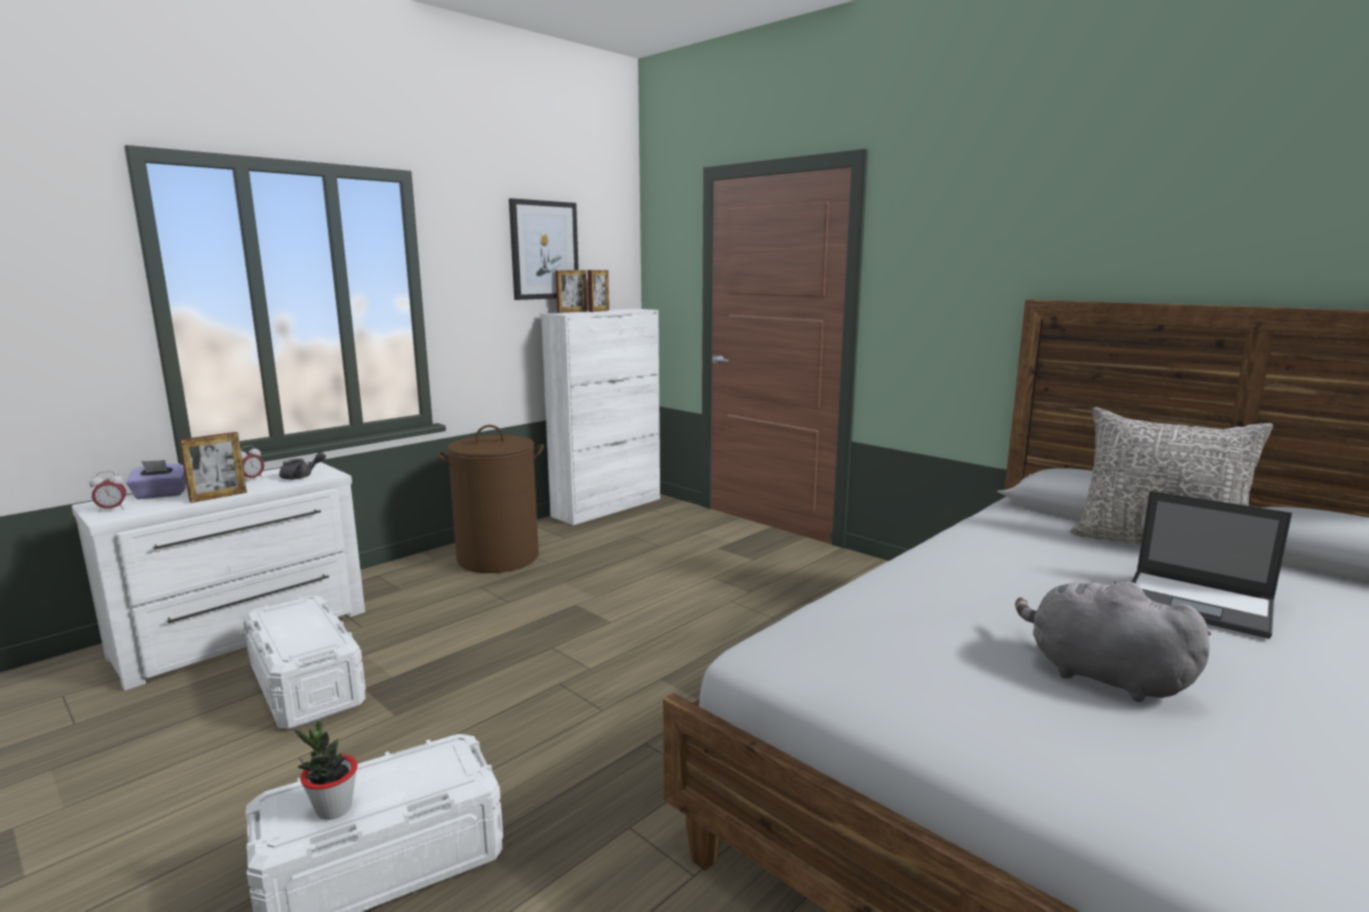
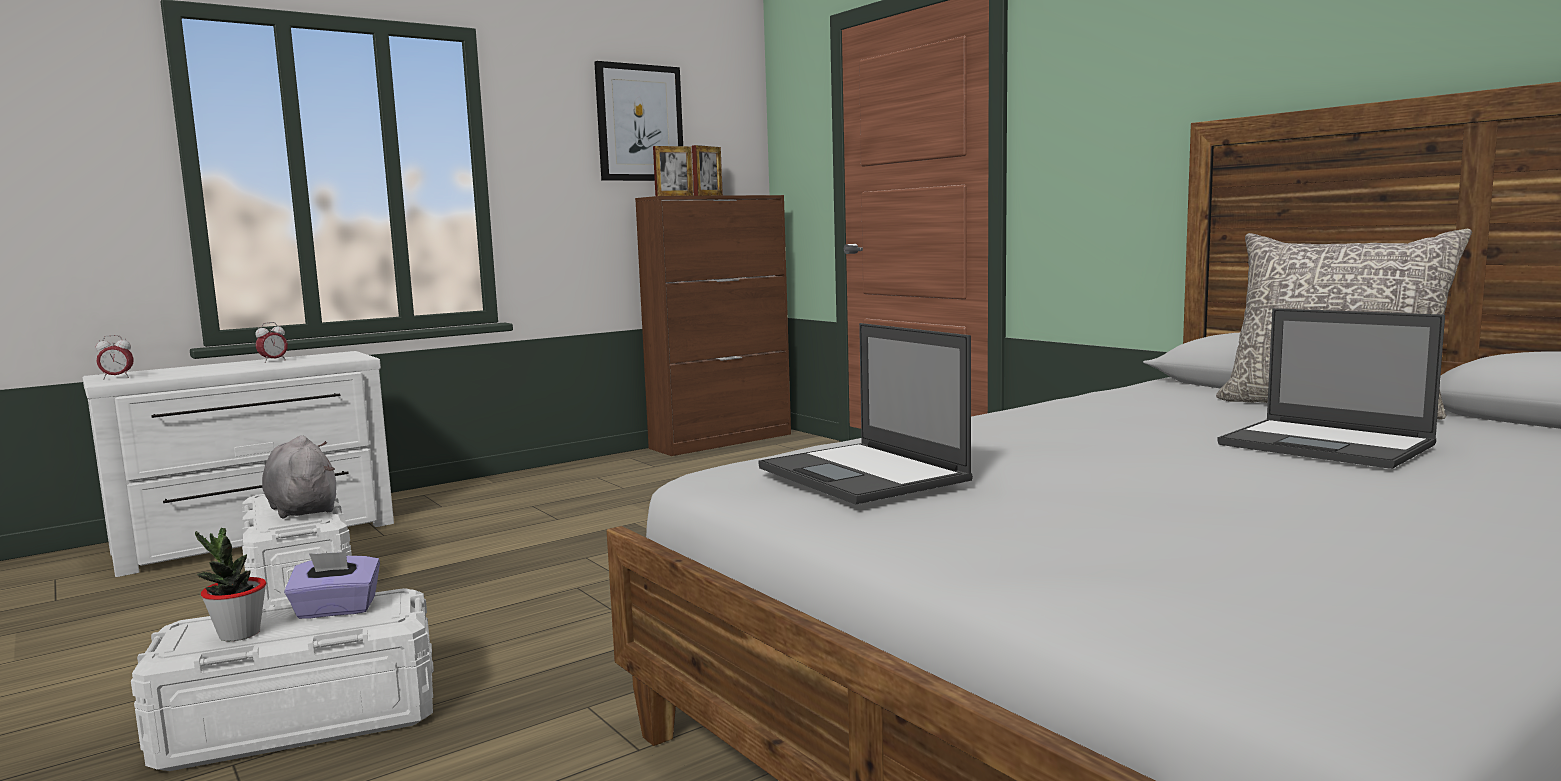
camera: 10 degrees right, 5 degrees down
(161, 495) = (173, 370): purple tissue box -> purple tissue box (336, 610)
(218, 497) = (228, 370): picture frame -> none
(301, 476) = (326, 359): grey teapot -> none
(498, 557) = (567, 482): brown laundry basket -> none
(608, 507) = (722, 441): white cabinet -> brown cabinet
(898, 663) = (864, 474): none -> laptop
(1099, 675) = (1119, 491): grey plush toy -> grey plush toy (302, 509)

